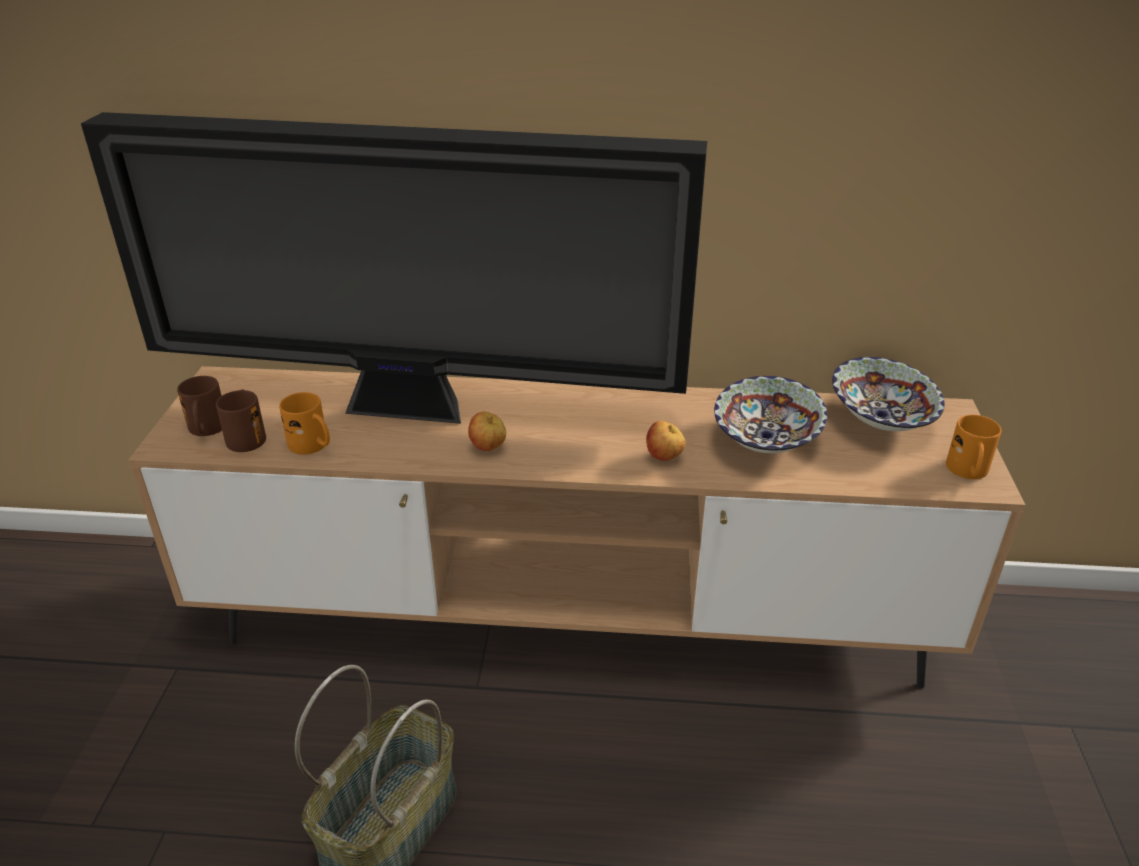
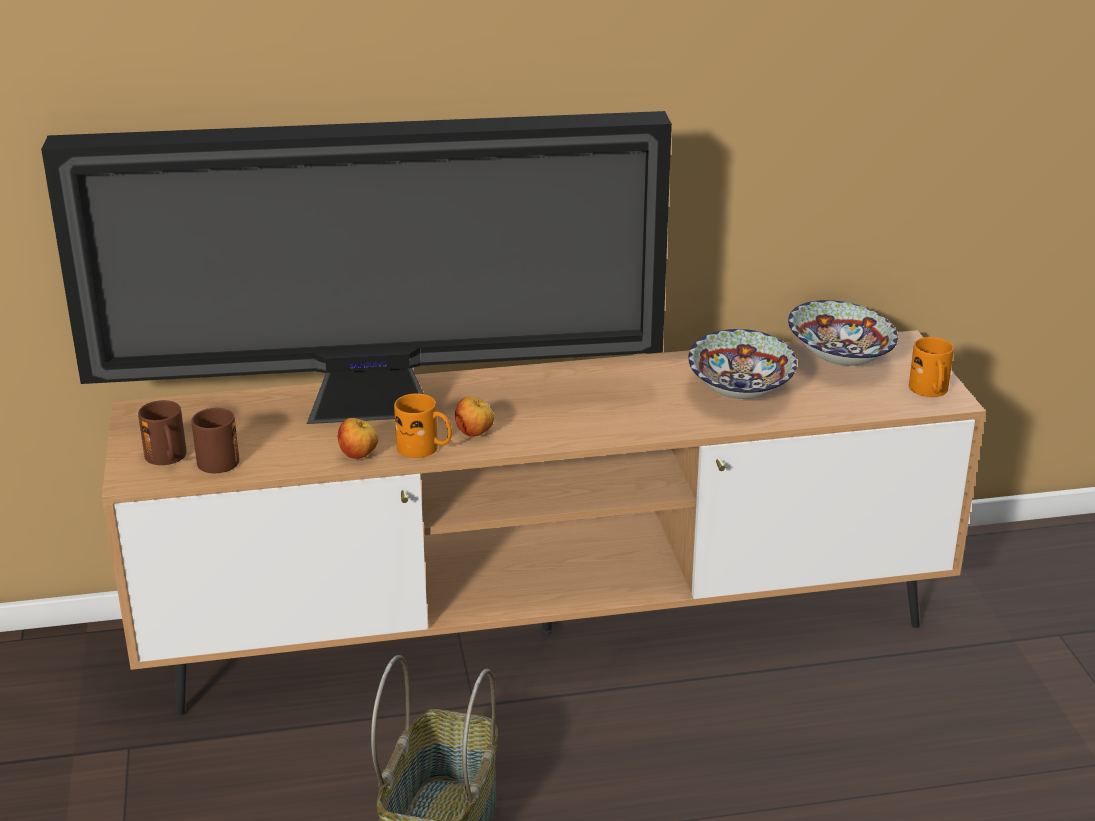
camera: 15 degrees left, 5 degrees down
(313, 446) = (294, 457): orange mug -> orange mug (425, 449)
(664, 457) = (650, 418): apple -> apple (359, 456)

